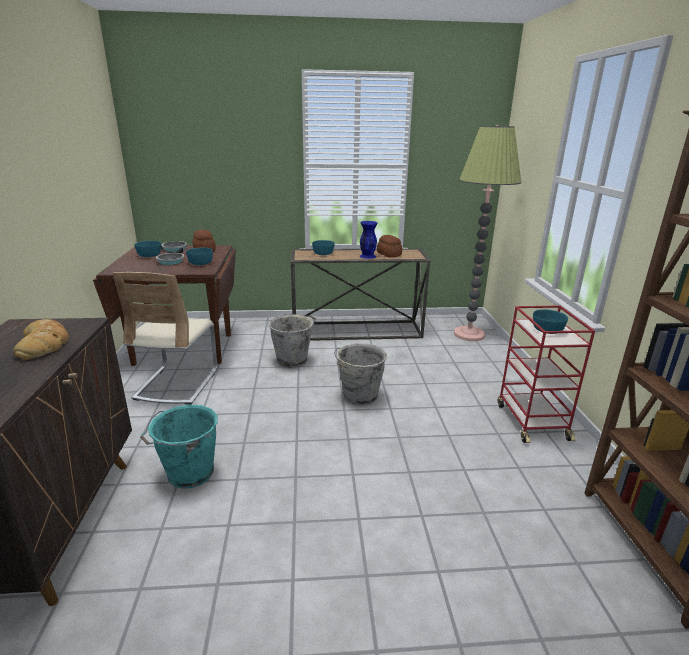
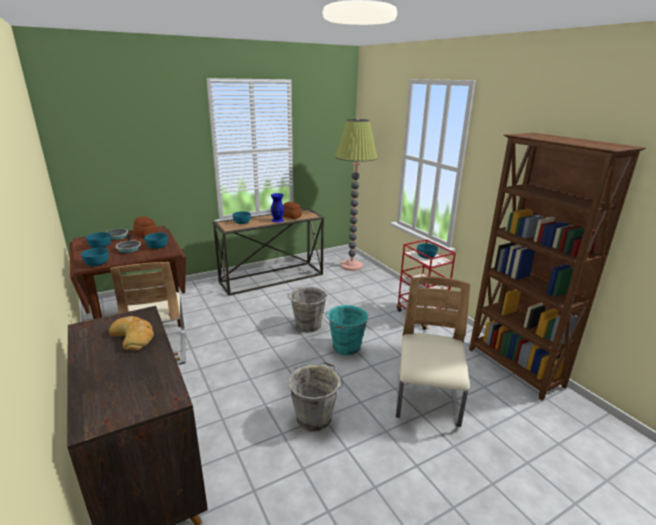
camera: 25 degrees left, 0 degrees up
(126, 270) = (96, 263): none -> turquoise bowl
(189, 474) = (226, 411): turquoise bucket -> turquoise bucket (346, 348)
(293, 360) = (240, 311): grey bucket -> grey bucket (314, 417)
(458, 554) = (426, 402): none -> beige chair

